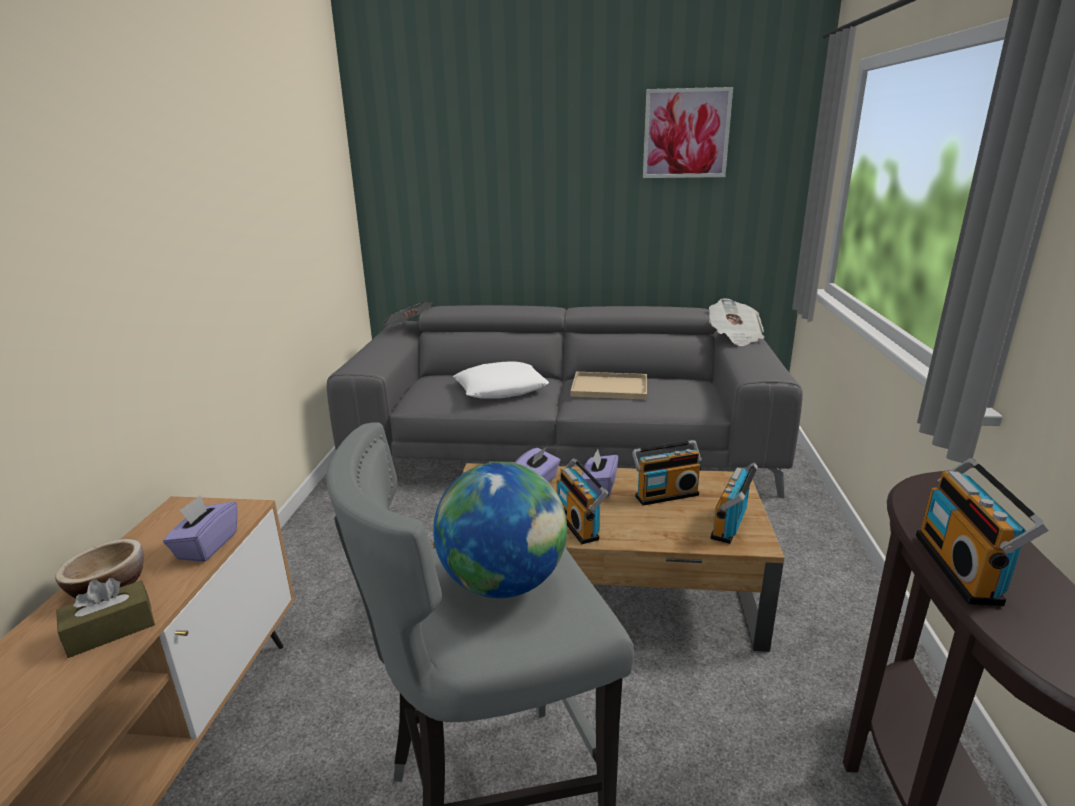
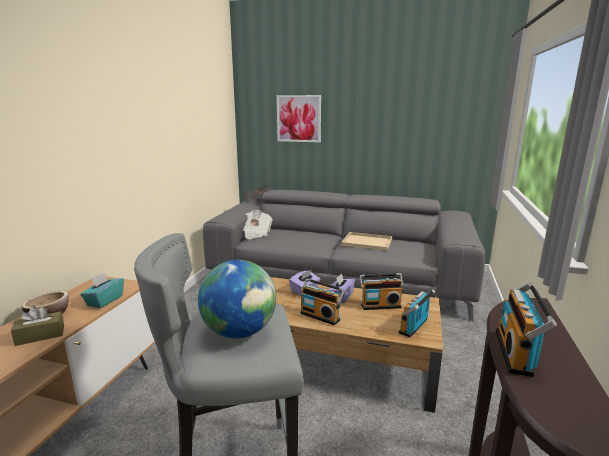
camera: 10 degrees right, 5 degrees down
(206, 546) = (104, 301): purple tissue box -> turquoise tissue box
(501, 388) = (302, 238): white pillow -> none
(579, 524) = (321, 316): radio -> radio turned 45 degrees counterclockwise
(686, 133) = (427, 93): picture -> picture (299, 118)
(734, 337) = (451, 218): newspaper -> newspaper (255, 233)

